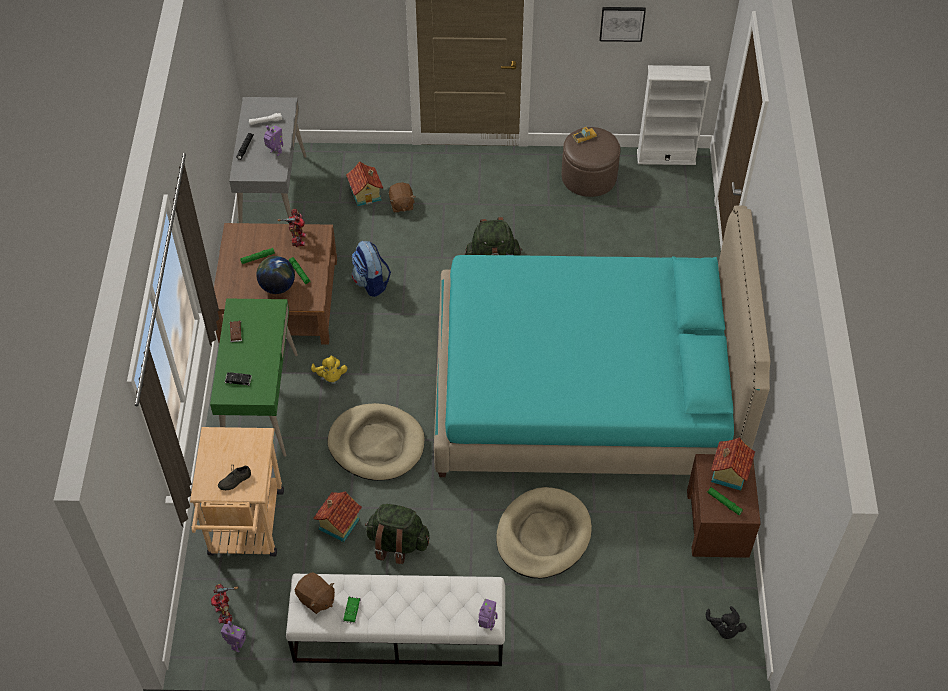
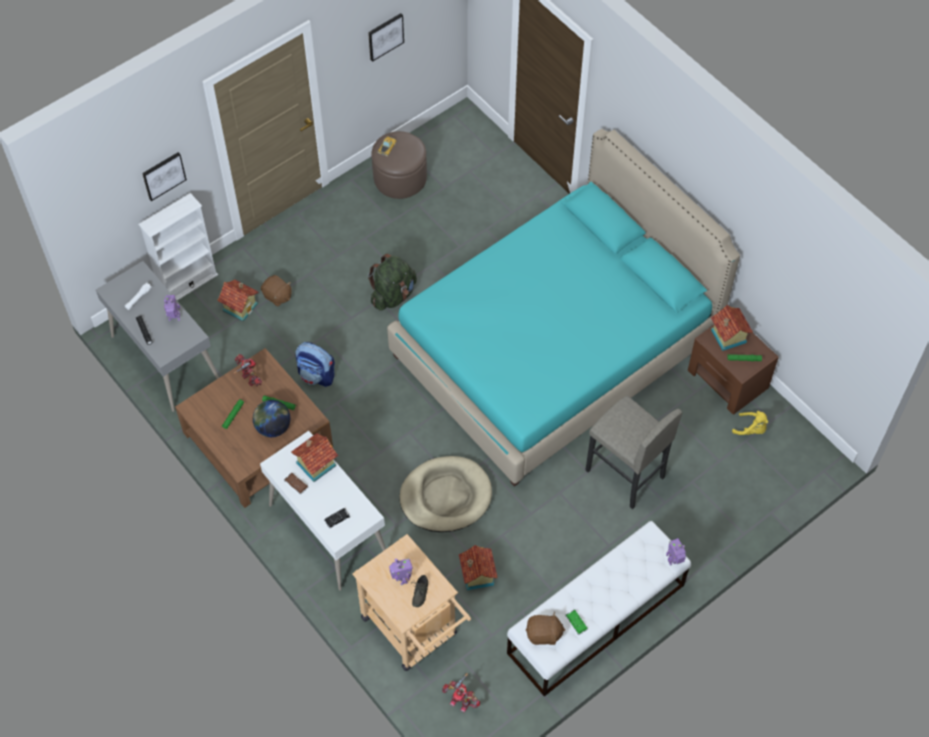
camera: 40 degrees left, 5 degrees up
(237, 645) = (493, 717): toy robot -> toy robot (401, 579)
(260, 404) = (327, 530): green desk -> white desk
(265, 327) = (315, 463): none -> toy house
(330, 376) = (359, 470): yellow plush toy -> yellow plush toy (751, 429)
(344, 28) = (163, 175): none -> picture
(397, 543) = (532, 556): green backpack -> none
(543, 535) = (625, 474): beige dog bed -> grey stool
(666, 157) = (442, 125): white bookcase -> white bookcase (188, 283)
(724, 628) = (796, 448): black plush toy -> none

